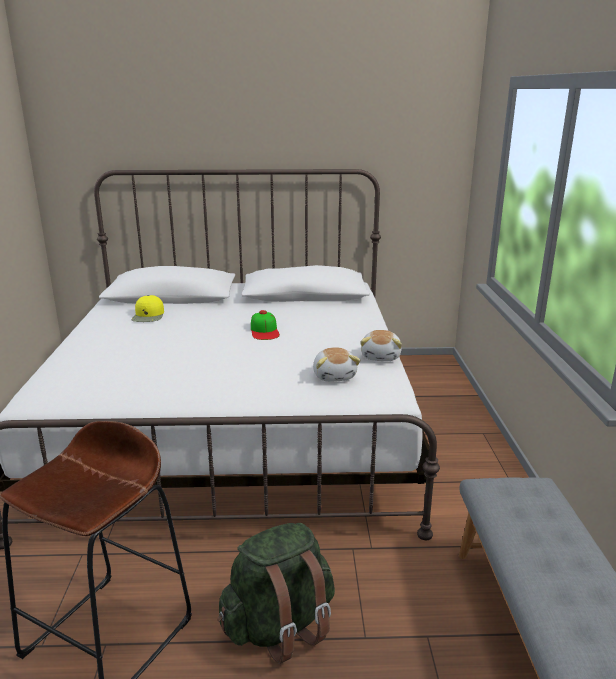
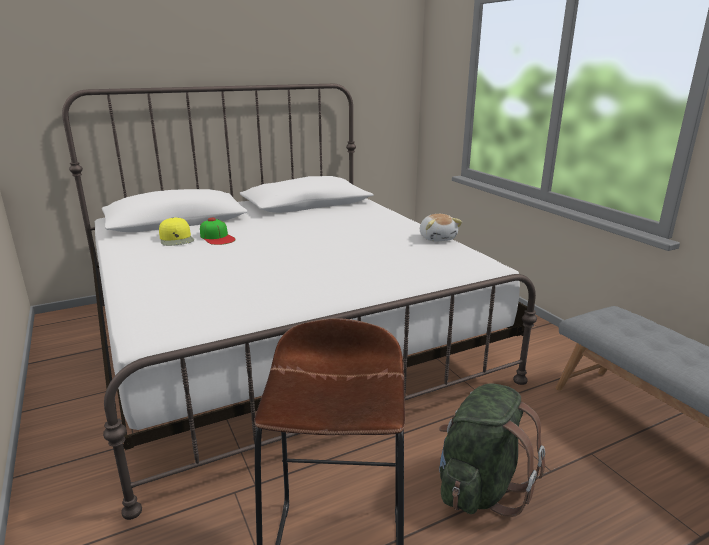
camera: 25 degrees left, 0 degrees up
(264, 331) = (312, 234): cap -> cap (217, 237)
(335, 376) = (421, 257): plush toy -> none

